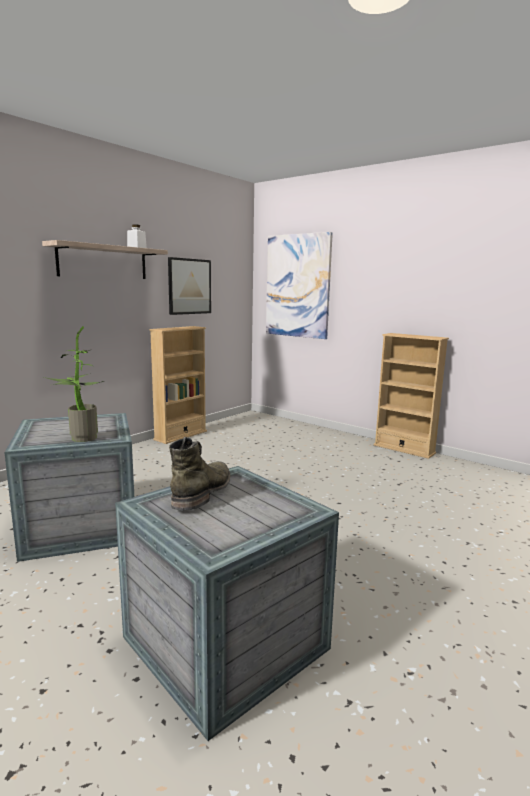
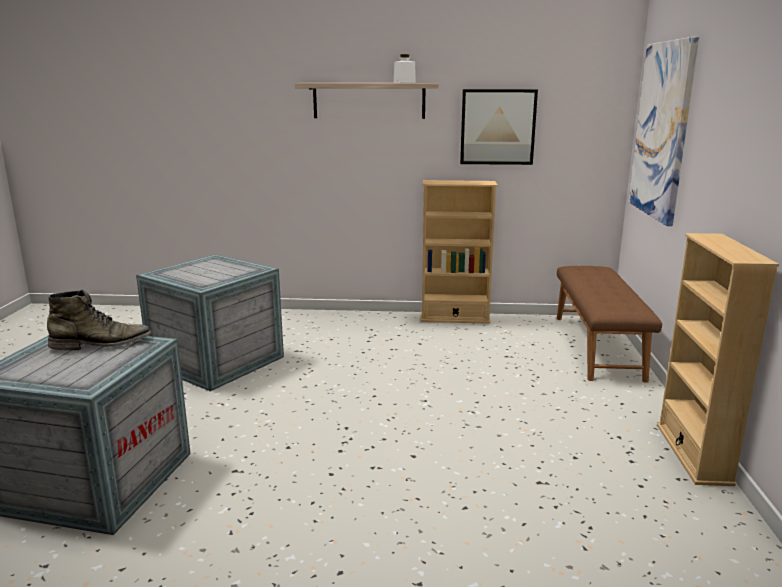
camera: 55 degrees right, 5 degrees up
(80, 439) = (187, 280): potted plant -> none
(280, 424) = (598, 346): none -> brown bench

